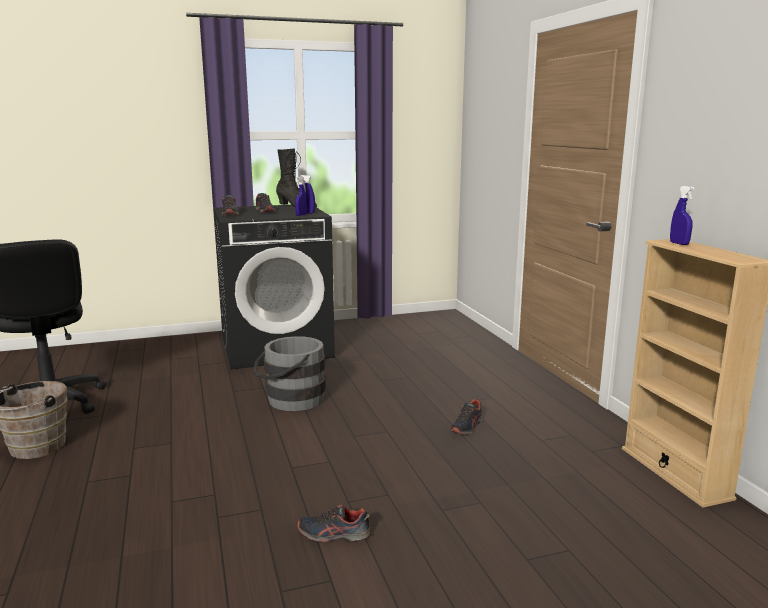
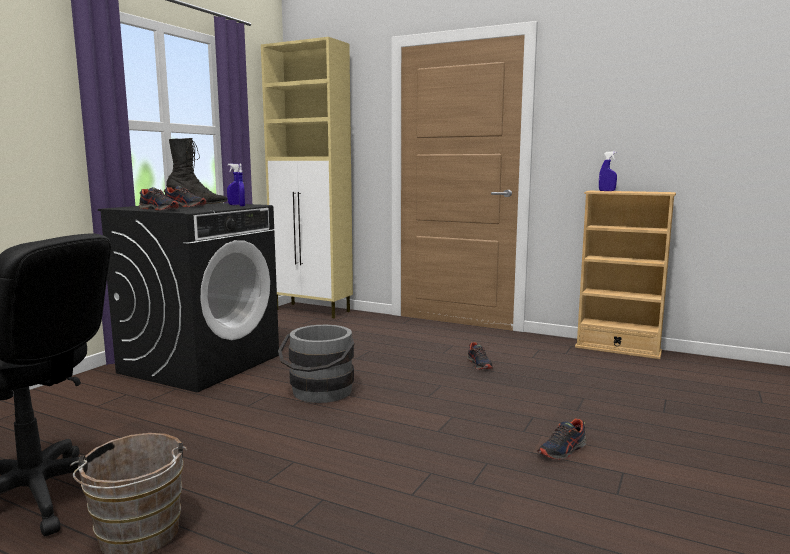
camera: 45 degrees left, 5 degrees down
(451, 323) = (313, 311): none -> beige cabinet

